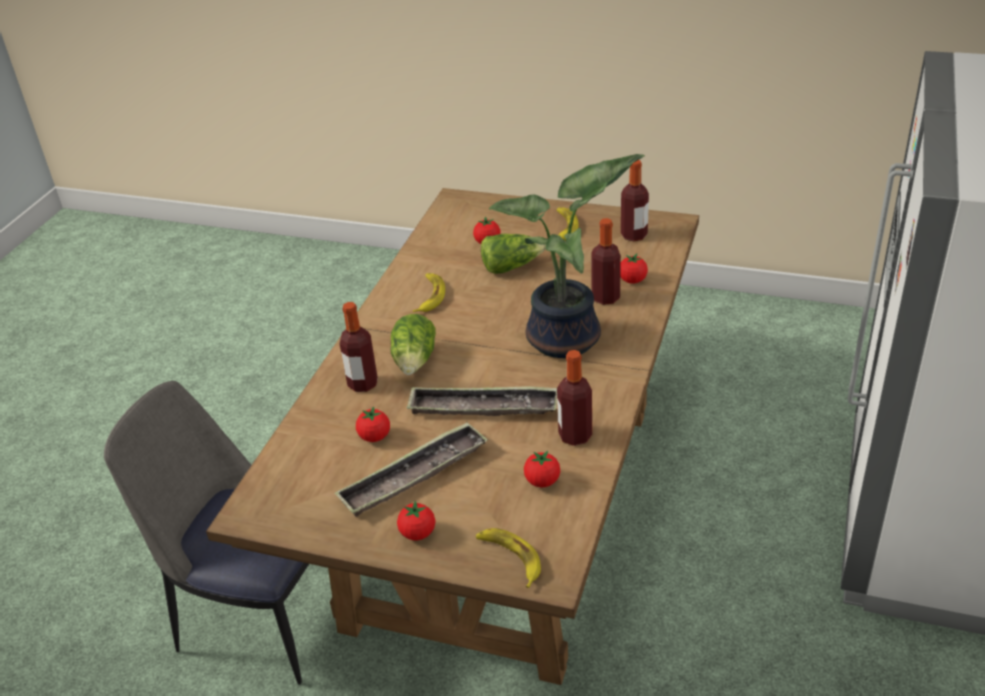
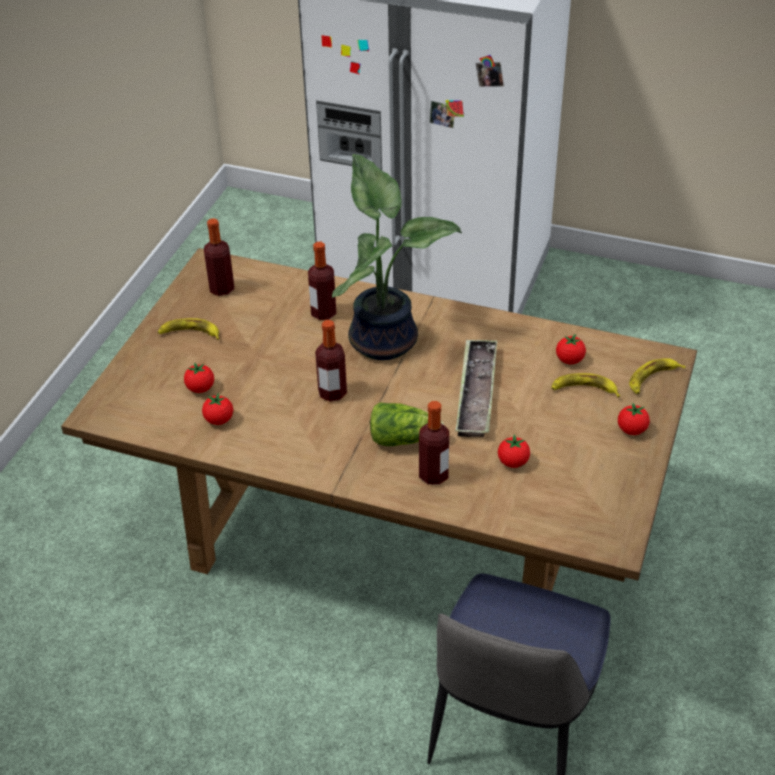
camera: 90 degrees left, 5 degrees up
(413, 475) = (564, 434): tray -> none
(430, 296) = (291, 431): banana -> banana (584, 389)
(511, 266) = (252, 372): lettuce -> none
(575, 436) = (515, 340): bottle -> bottle (332, 393)
(632, 280) = (299, 295): tomato -> tomato (219, 420)

